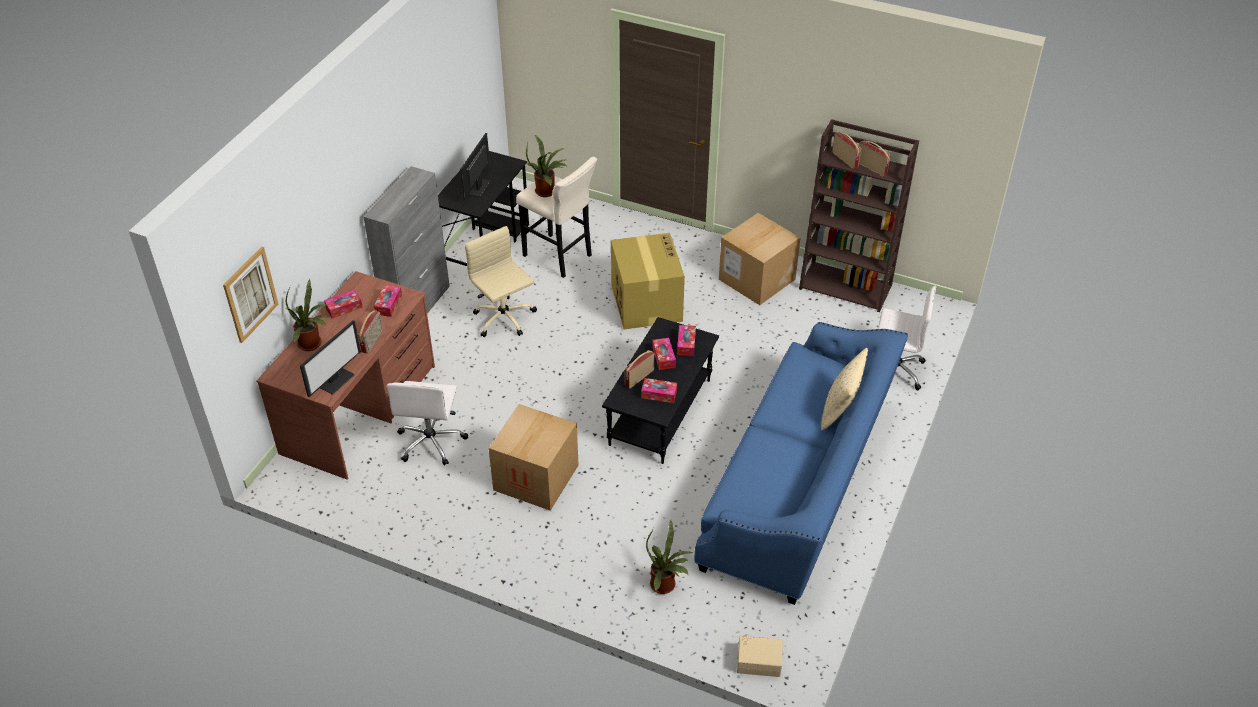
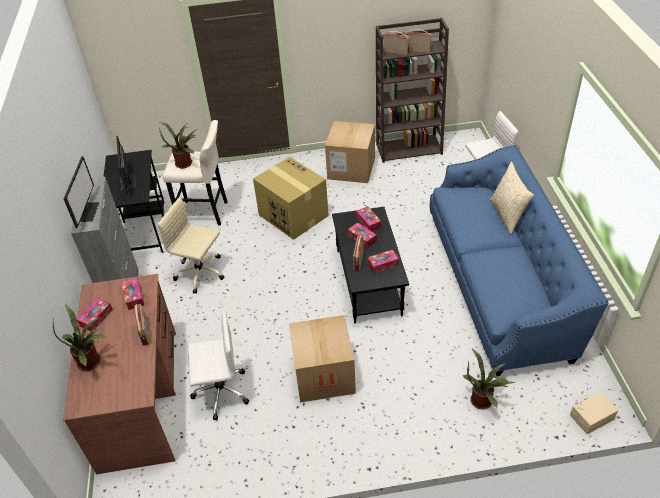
camera: 30 degrees left, 0 degrees up
(250, 294) = (31, 340): picture -> none
(335, 380) = (139, 380): monitor -> monitor (87, 211)
(431, 441) = (220, 392): white office chair -> white office chair turned 75 degrees counterclockwise

